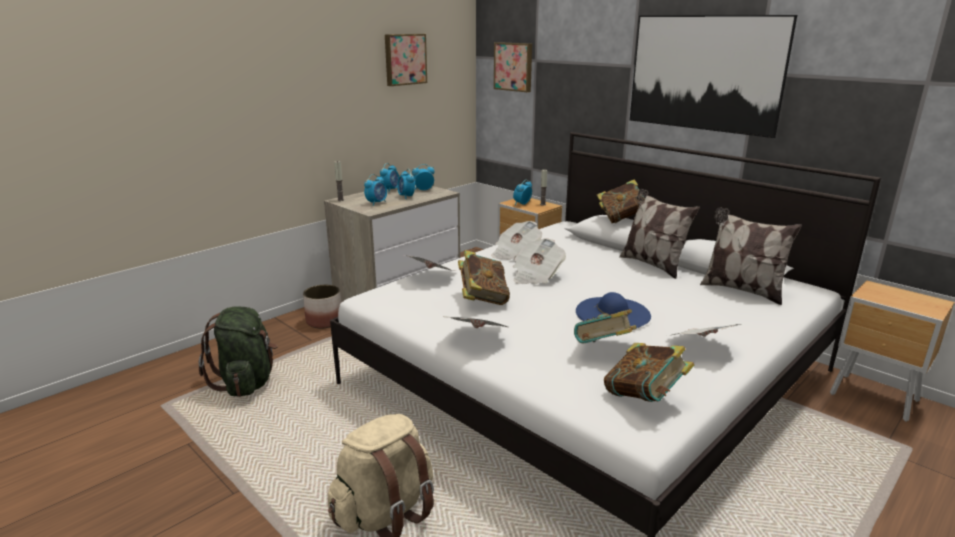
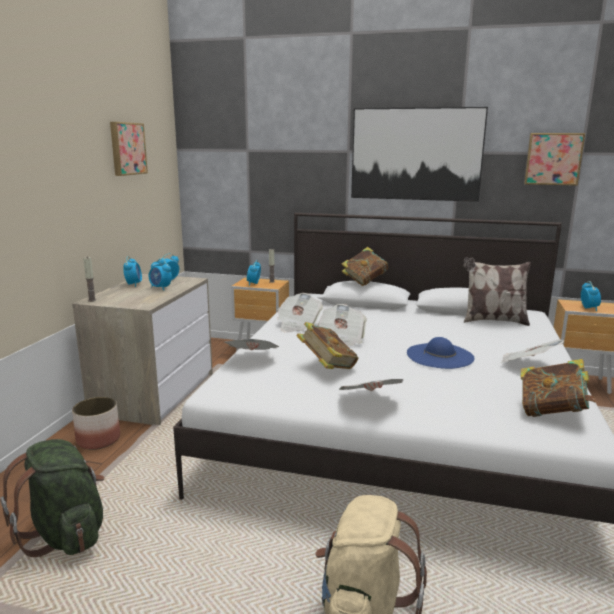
camera: 30 degrees left, 5 degrees down
(377, 203) = (138, 297): alarm clock -> alarm clock (588, 308)
(514, 66) = (224, 157): picture -> picture (553, 159)
(604, 350) = (474, 385): book -> none
(652, 264) = (412, 314): pillow -> none

